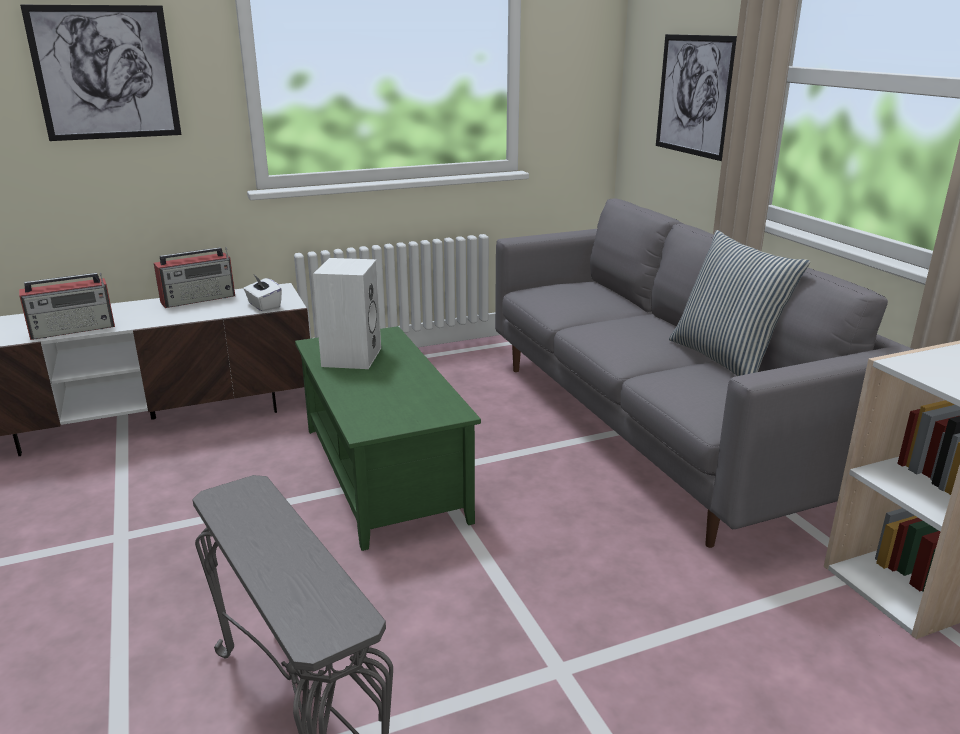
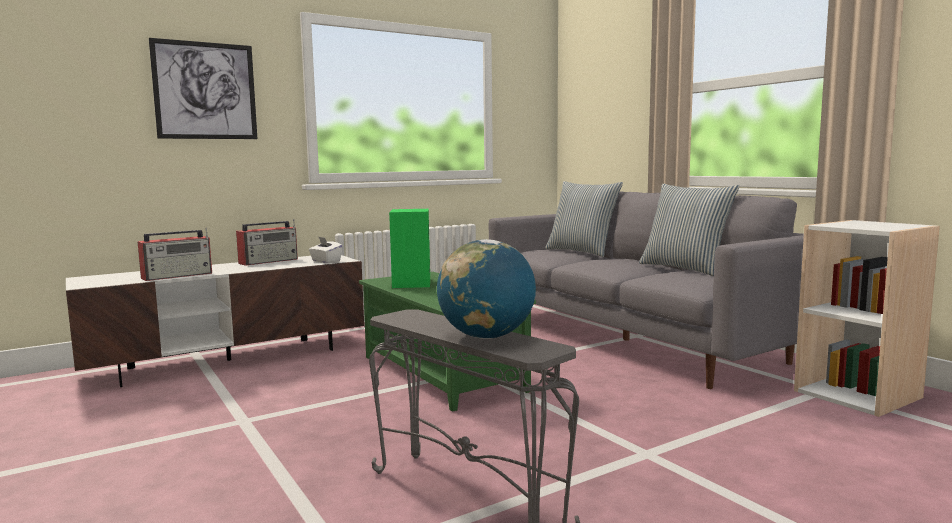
camera: 10 degrees left, 15 degrees down
(295, 574) = (486, 337): none -> globe
(351, 356) = (410, 283): white speaker -> green speaker
(614, 296) = (582, 252): none -> pillow
(694, 95) = (618, 116): picture -> none

